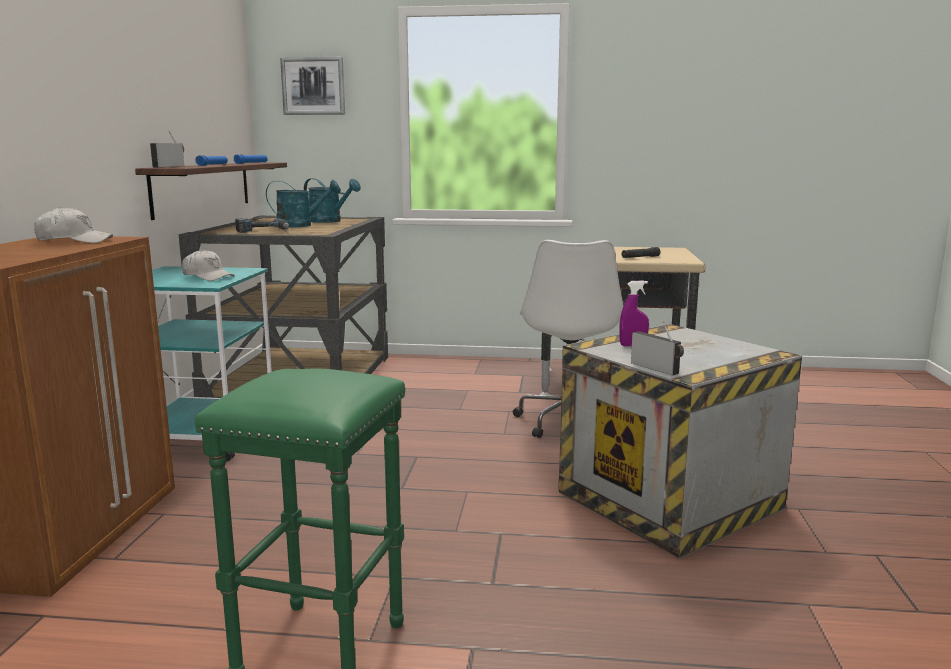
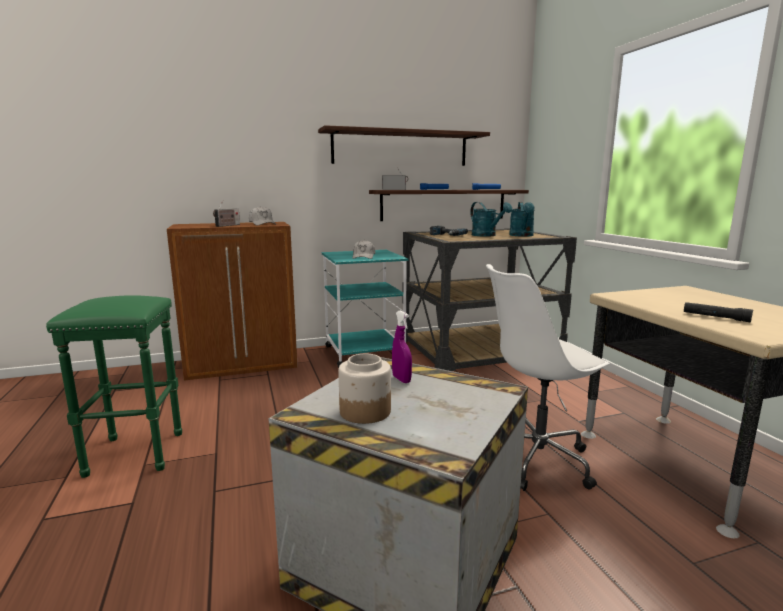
camera: 65 degrees right, 0 degrees up
(158, 99) = (400, 148): none -> shelf
(313, 86) = (557, 129): picture -> none
(657, 368) = (319, 397): radio -> radio (227, 225)
(695, 361) = (364, 412): none -> jar

